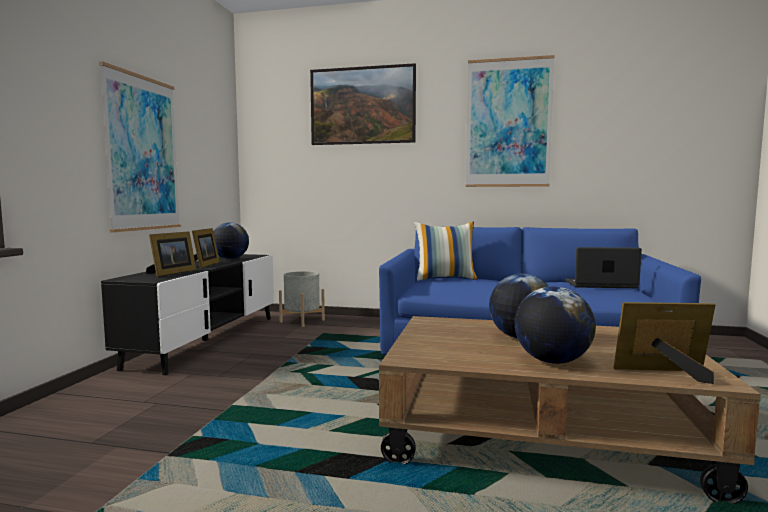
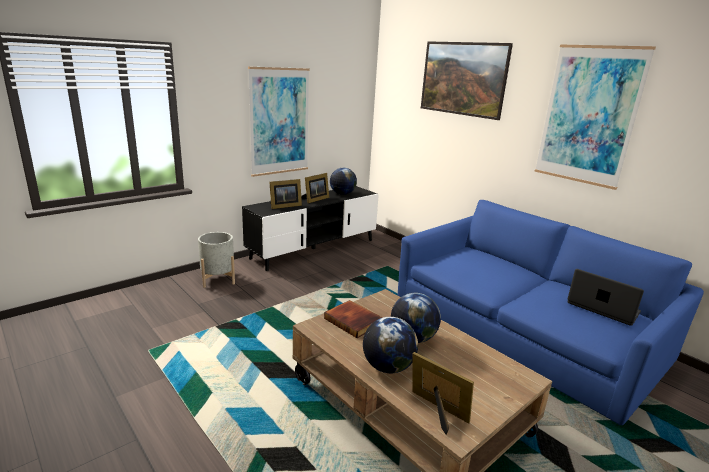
camera: 35 degrees right, 15 degrees up
(302, 321) = (389, 249): grey planter -> grey planter (218, 279)
(438, 342) = (354, 321): none -> book
(445, 278) = (477, 254): pillow -> none

